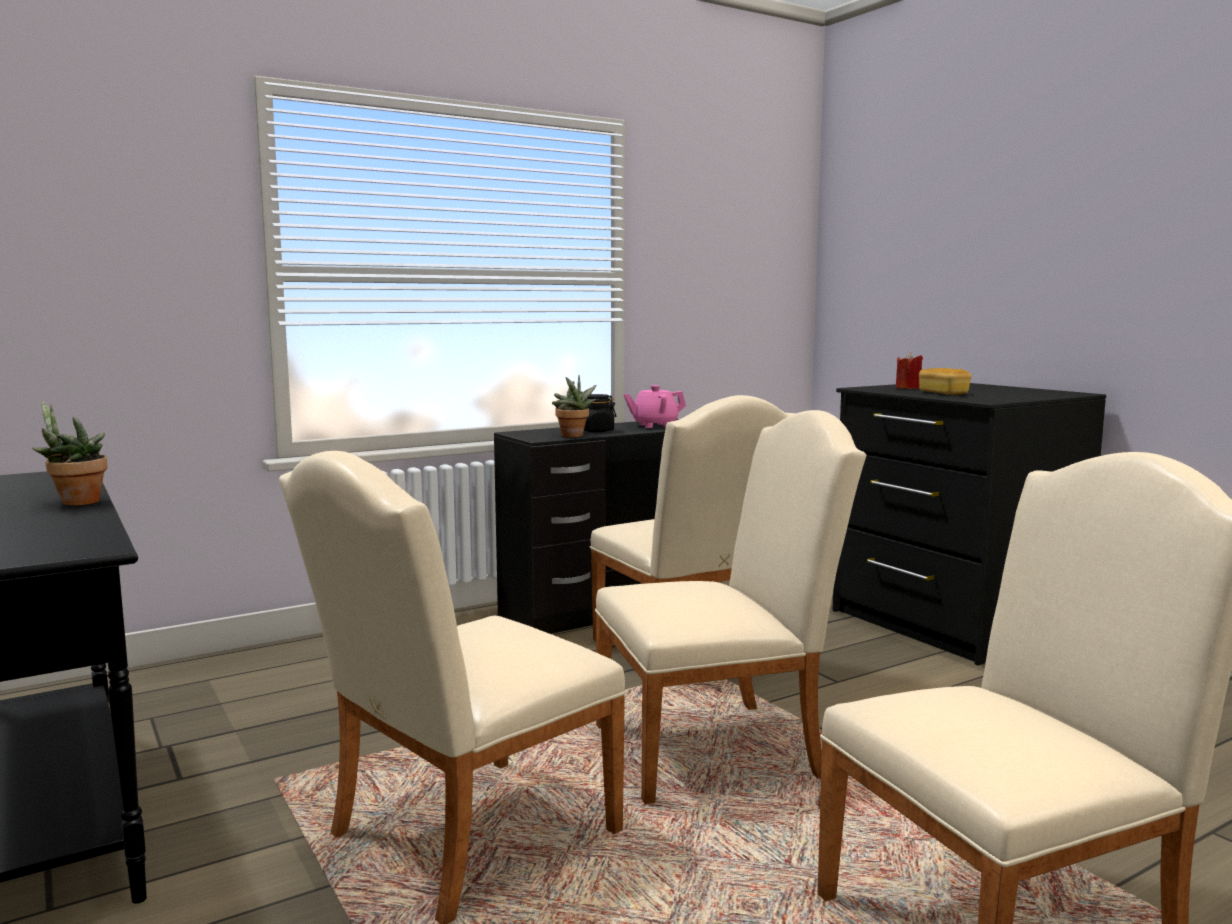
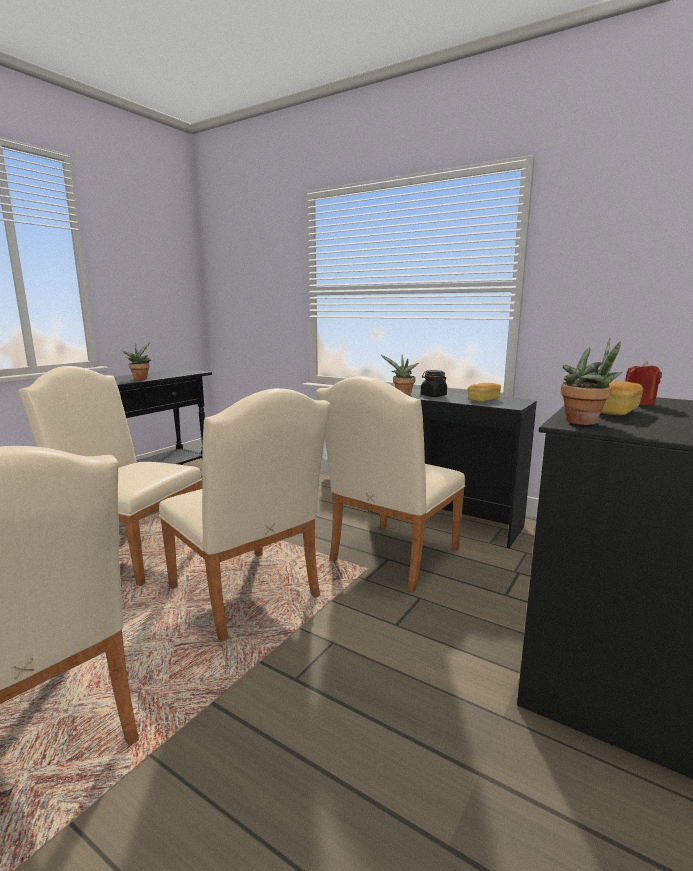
camera: 65 degrees right, 5 degrees up
(654, 425) = (483, 400): pink teapot -> bread
(983, 399) = (585, 422): none -> potted plant

